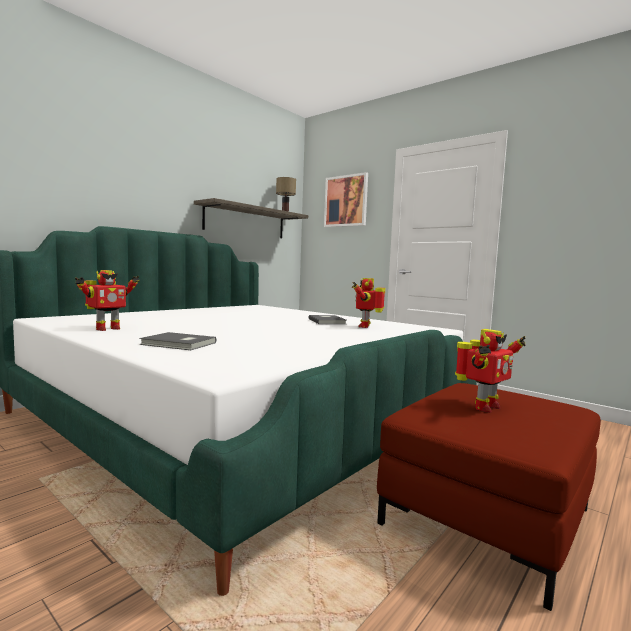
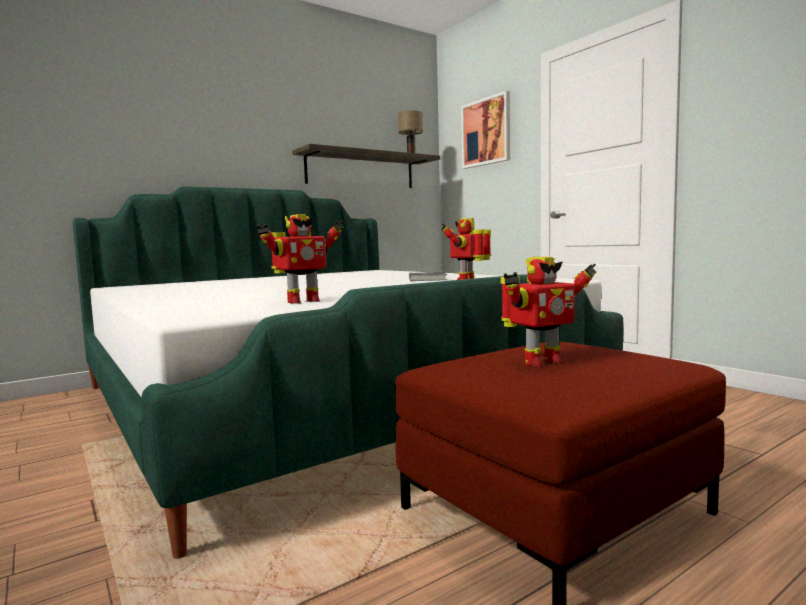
camera: 15 degrees right, 0 degrees up
(106, 329) = (160, 291): toy robot -> toy robot (301, 301)
(178, 344) = (205, 299): grey book -> none

